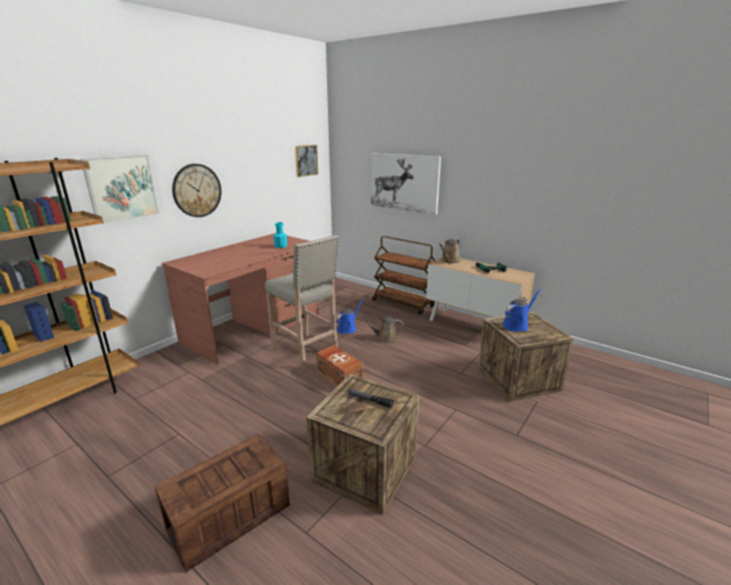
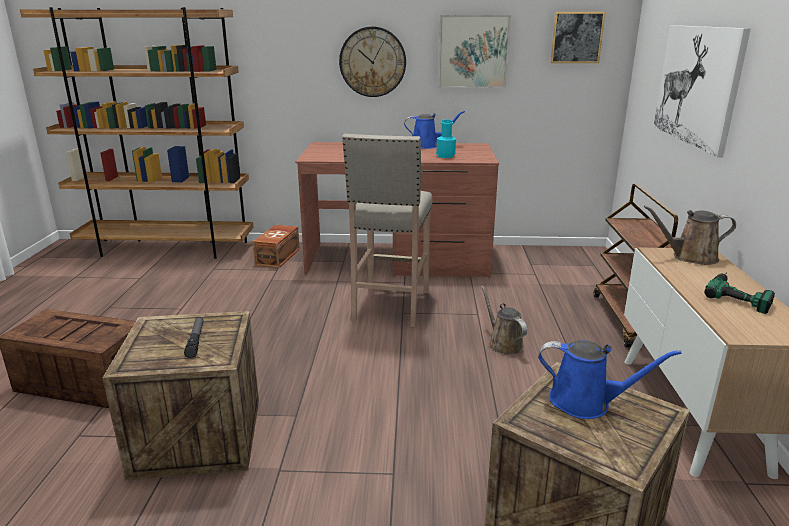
camera: 55 degrees right, 0 degrees up
(122, 188) = (282, 47): picture -> picture (473, 52)
(339, 376) = (364, 348): brown storage box -> brown storage box (279, 257)
(348, 328) = (484, 309): blue watering can -> blue watering can (427, 146)

